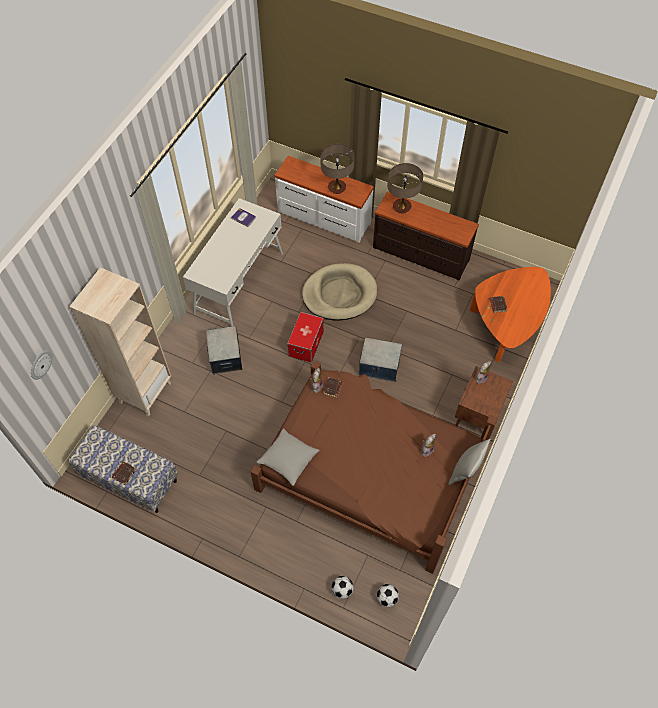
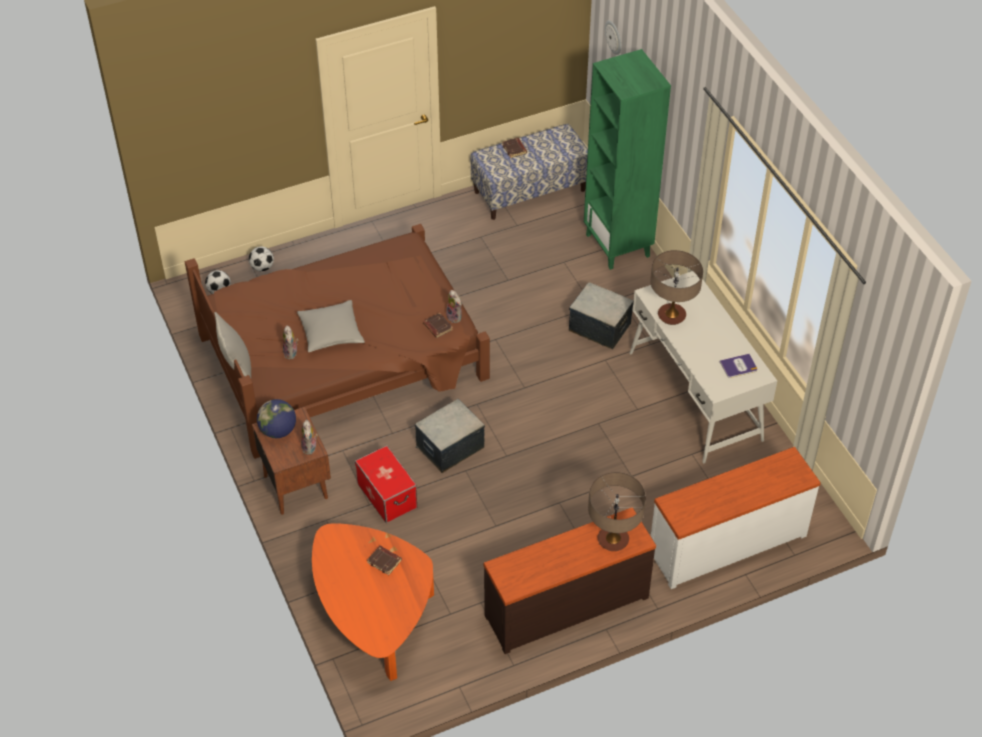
camera: 130 degrees right, 10 degrees down
(145, 392) = (618, 245): beige bookcase -> green bookcase
(288, 459) = (400, 251): grey pillow -> grey pillow (331, 333)
(306, 343) = (547, 402): storage box -> storage box (387, 495)
(337, 188) = (711, 495): table lamp -> table lamp (671, 316)
(339, 294) = (585, 477): beige dog bed -> none
(487, 402) = (278, 431): none -> globe

